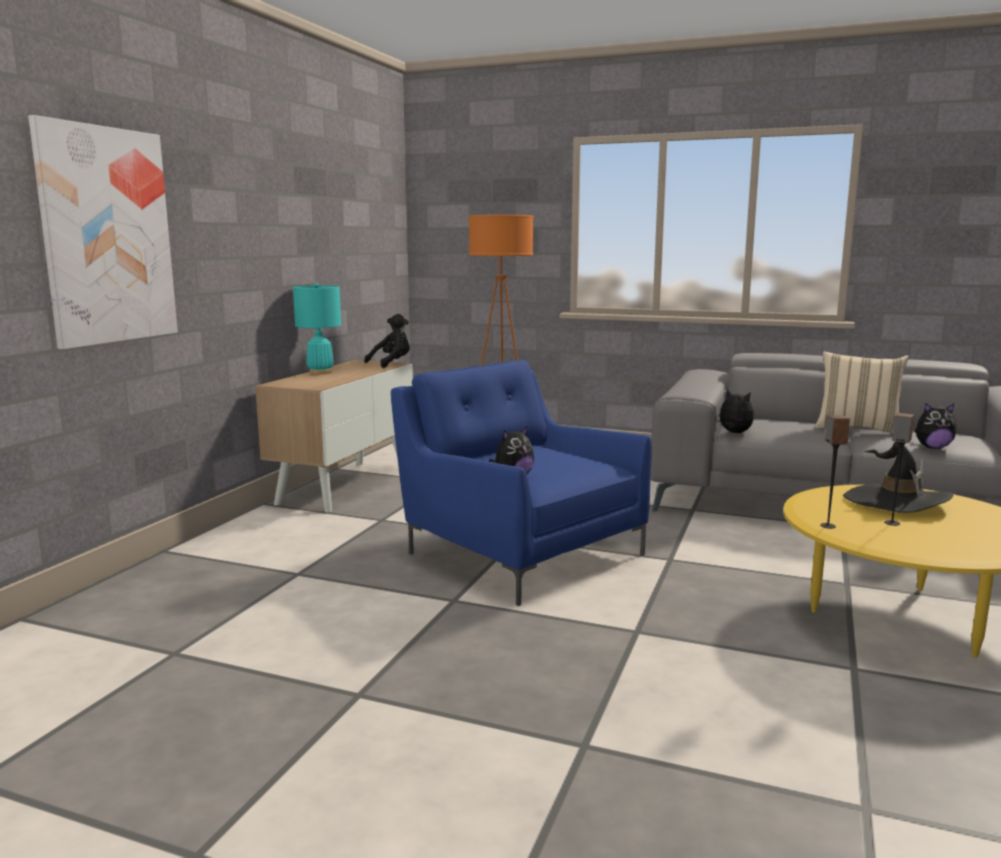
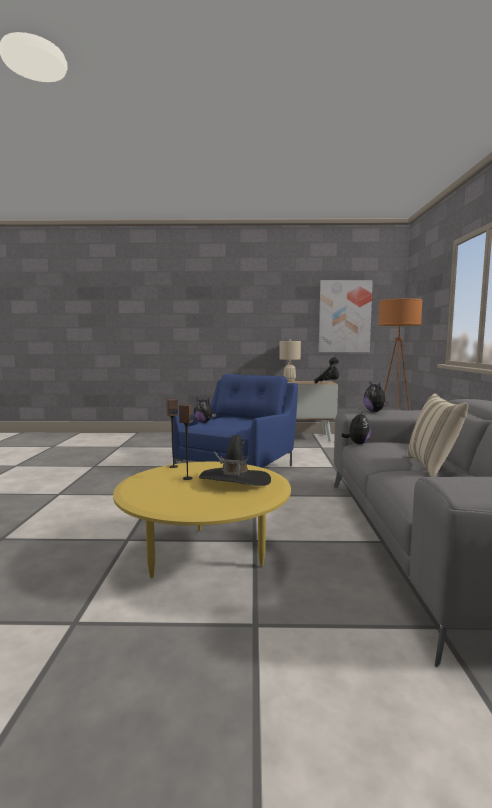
camera: 70 degrees right, 5 degrees down
(107, 236) = (183, 318): picture -> picture (344, 316)
(320, 372) = (289, 381): turquoise table lamp -> beige table lamp
(932, 447) = (406, 487): plush toy -> plush toy (375, 411)

